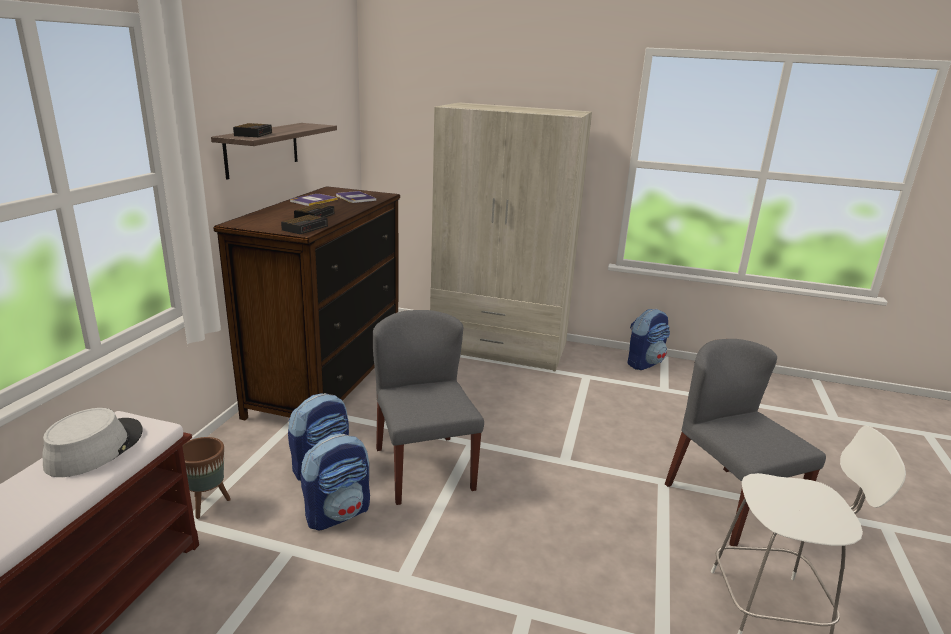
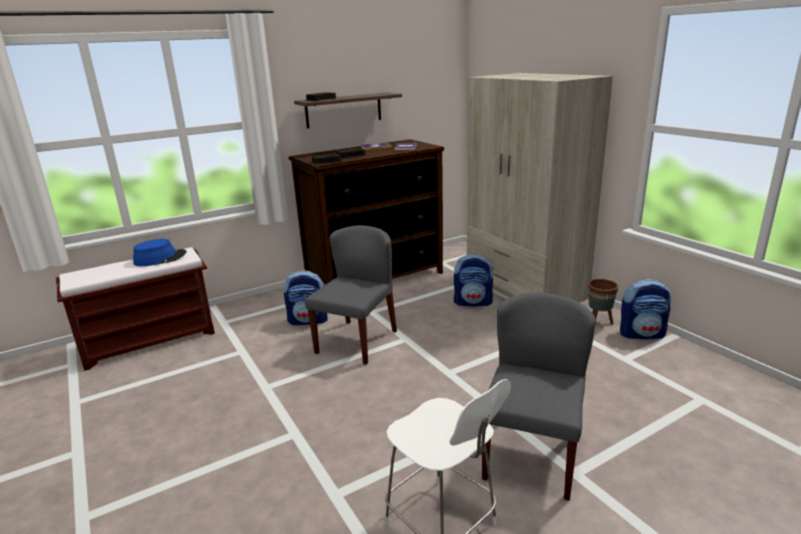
camera: 45 degrees right, 0 degrees up
(94, 448) = (160, 258): grey hat -> blue hat
(208, 504) = (240, 318): brown planter -> brown planter (598, 322)
(338, 513) = (283, 345): backpack -> backpack (473, 302)

